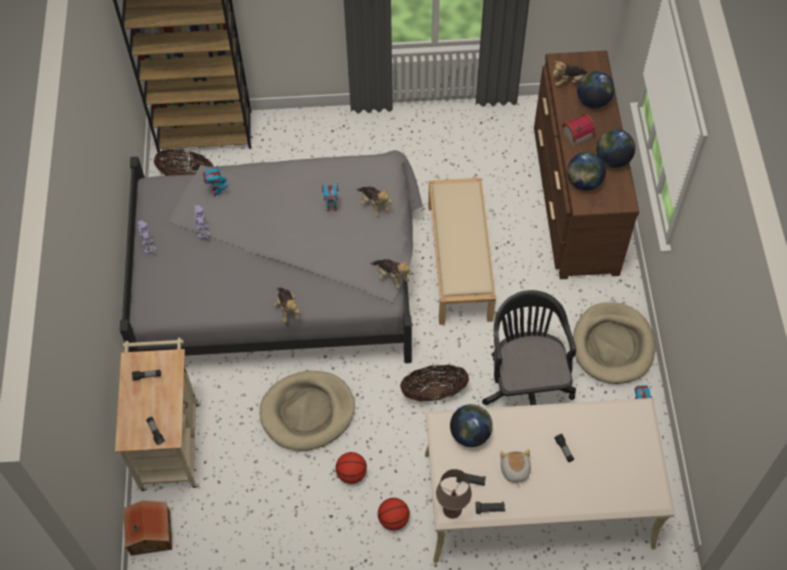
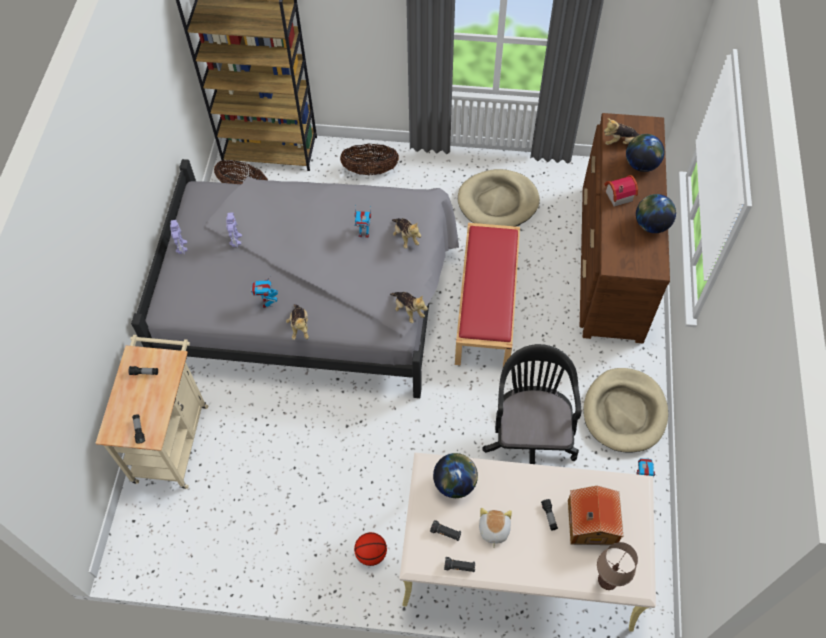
camera: 10 degrees right, 0 degrees up
(149, 534) = (131, 527): toy house -> toy house (591, 523)
(217, 191) = (257, 203): toy robot -> toy robot (267, 303)
(307, 412) = (309, 431): beige dog bed -> beige dog bed (498, 202)
(351, 473) = (339, 500): basketball -> none
(434, 392) = (436, 431): basket -> basket (370, 170)
(452, 509) = (420, 560): brown table lamp -> brown table lamp (607, 579)
(459, 261) = (486, 305): beige bench -> red bench
(583, 182) = (617, 243): globe -> none

